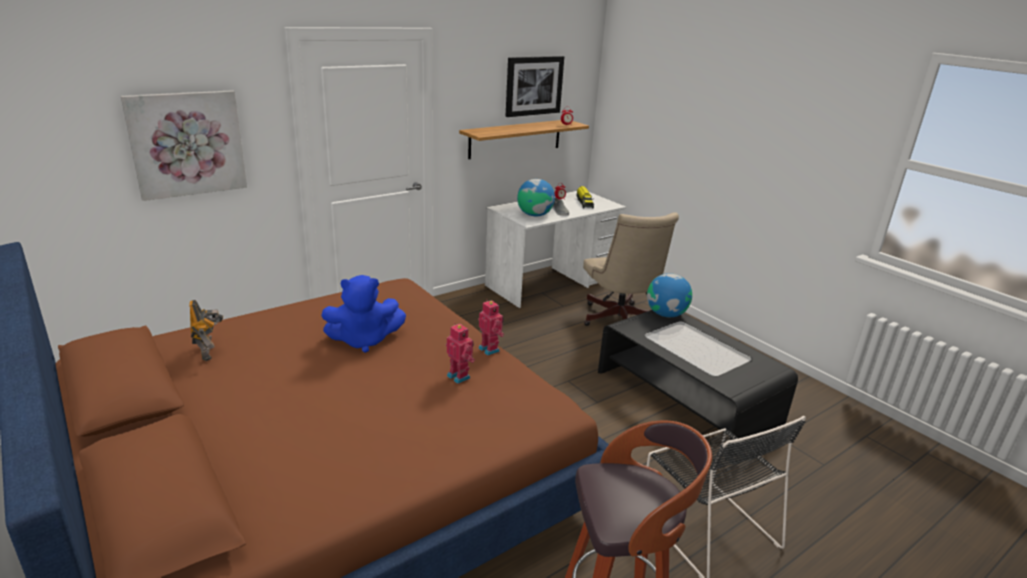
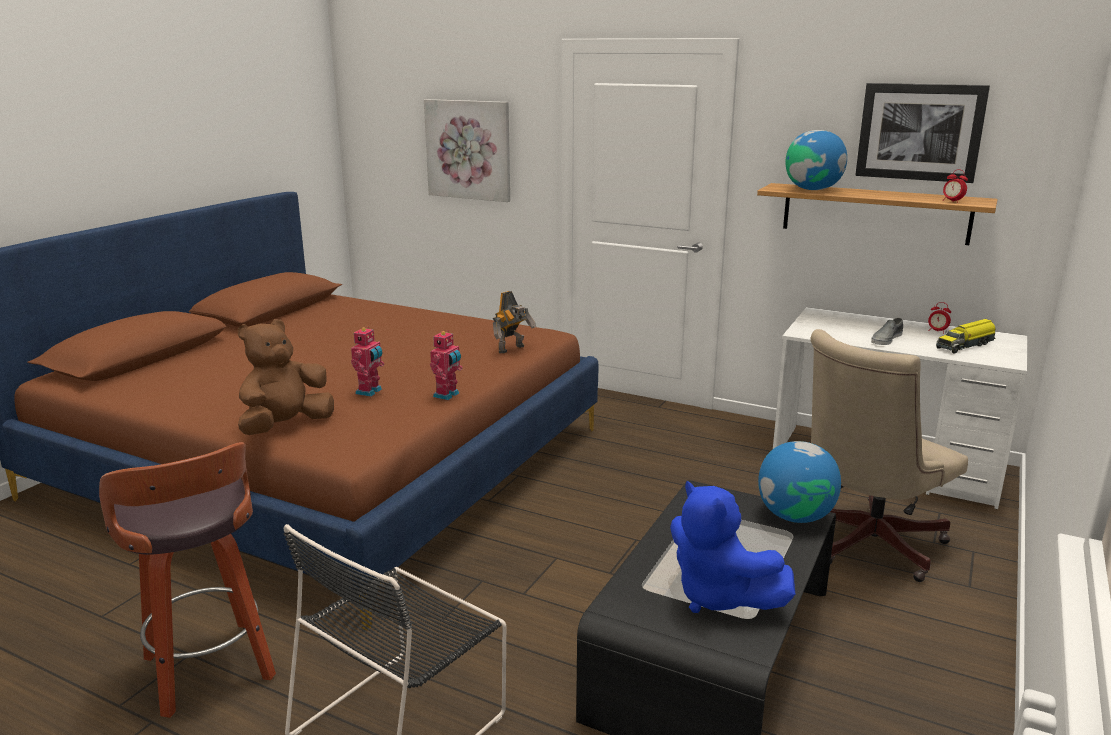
camera: 65 degrees right, 5 degrees down
(209, 352) = (336, 313): toy robot -> toy robot (512, 349)
(364, 340) = (410, 349): blue plush toy -> blue plush toy (718, 596)
(490, 430) = (285, 426): none -> brown plush toy
(534, 215) = (837, 330): globe -> globe (812, 189)

